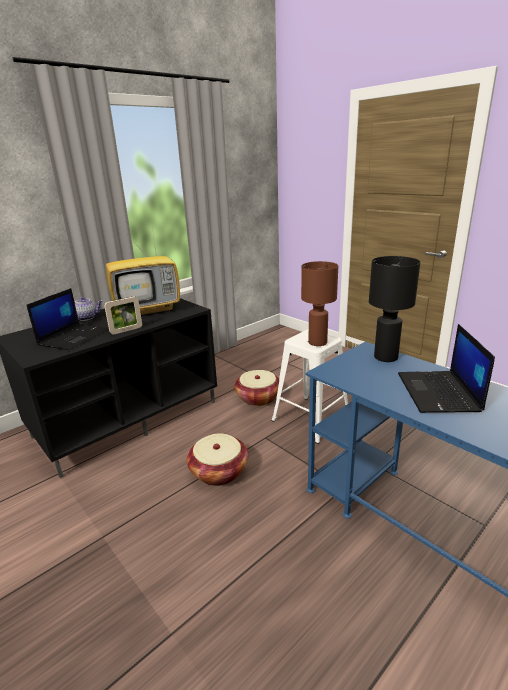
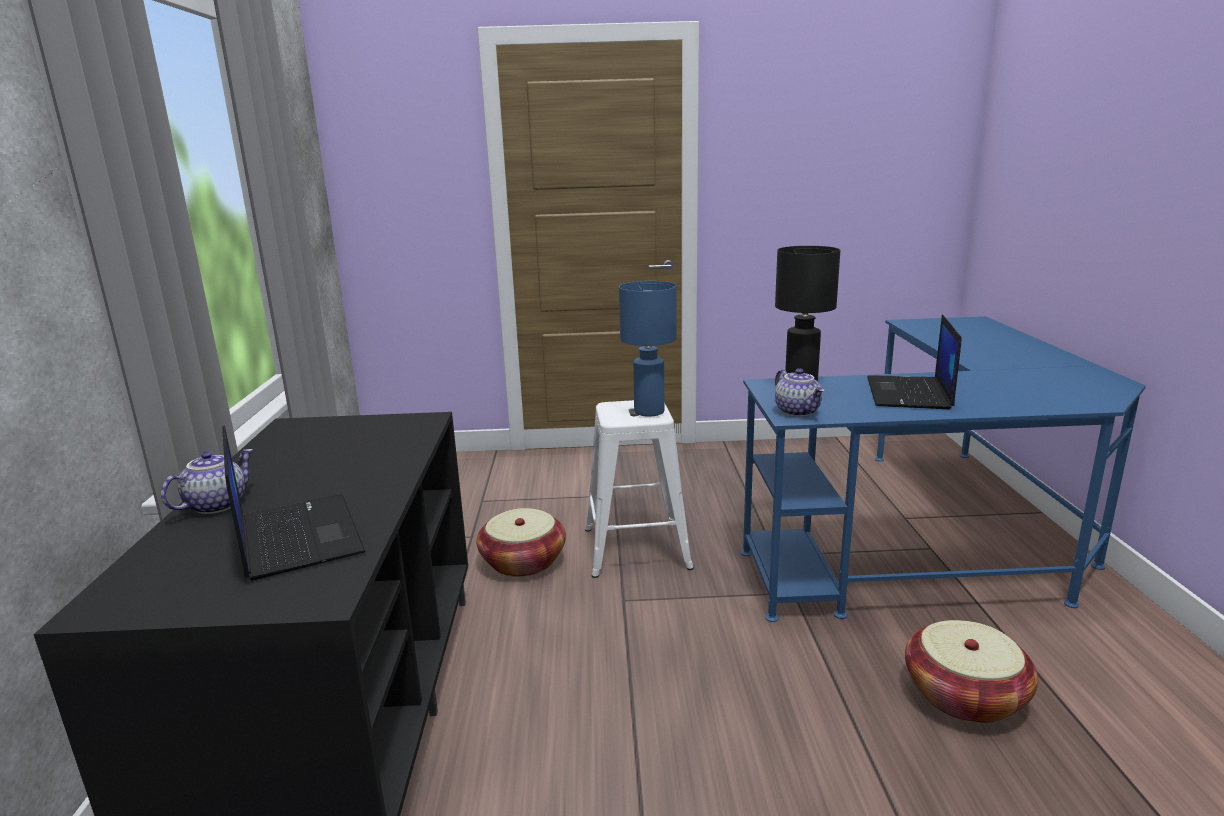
camera: 50 degrees left, 5 degrees down
(126, 330) = (387, 485): picture frame -> none
(148, 310) = (332, 448): television -> none
(219, 471) = (642, 675): basket -> basket (964, 696)
(318, 342) = (649, 411): brown table lamp -> blue table lamp
(338, 371) = (798, 411): none -> teapot
(439, 392) = (909, 394): laptop -> laptop turned 60 degrees clockwise

